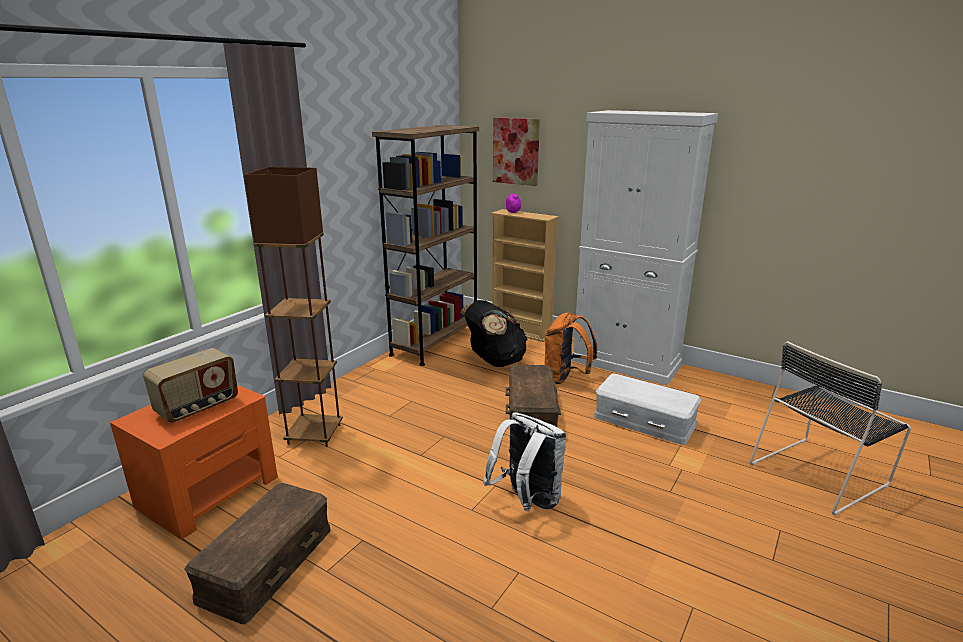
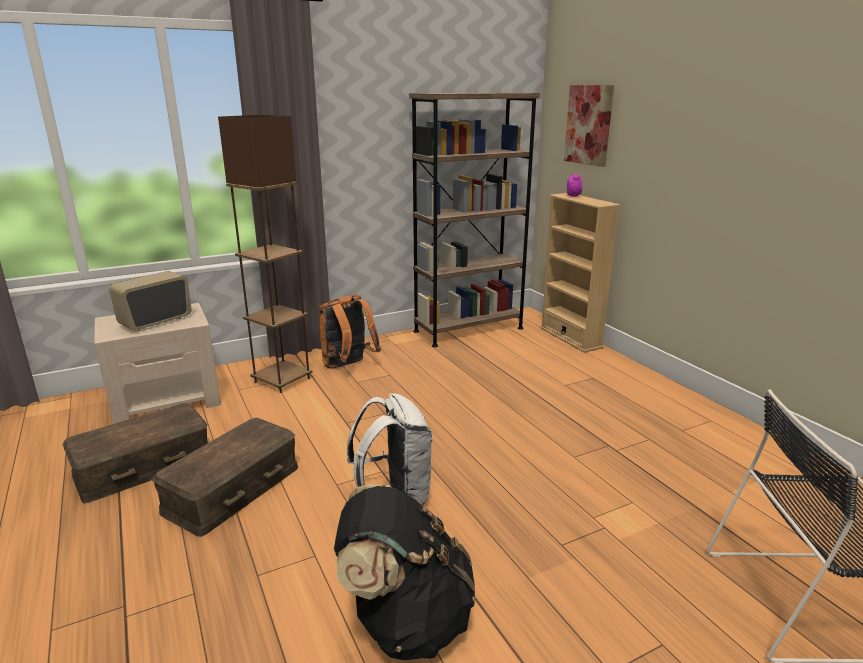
camera: 30 degrees right, 0 degrees up
(198, 407) = (155, 321): radio -> radio turned 150 degrees clockwise
(209, 491) = (167, 400): orange nightstand -> beige nightstand
(494, 362) = (509, 360): black backpack -> black backpack (405, 620)
(532, 412) = (494, 417): brown storage box -> brown storage box (233, 489)
(566, 378) = (570, 394): orange backpack -> orange backpack (348, 366)
(626, 363) = (662, 397): white cabinet -> none
(645, 420) = (617, 461): white storage box -> none

